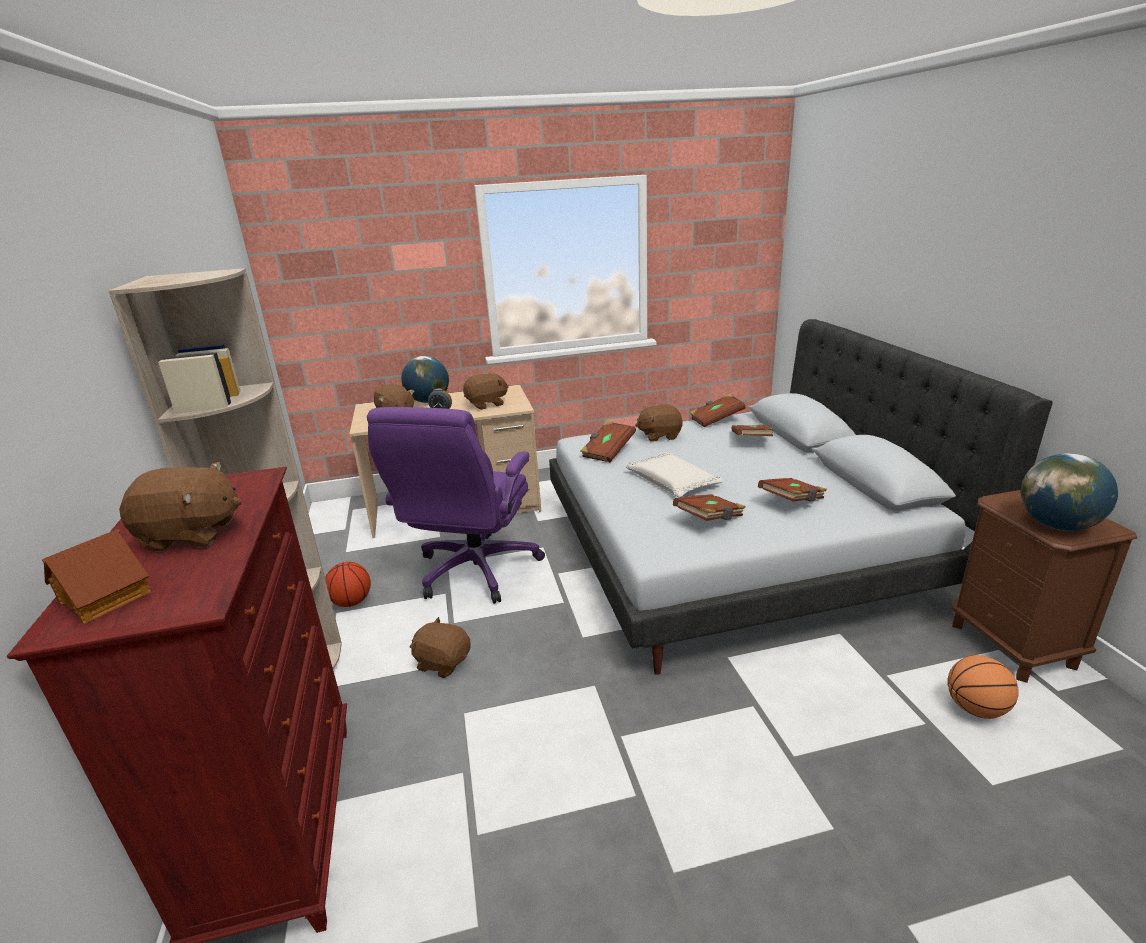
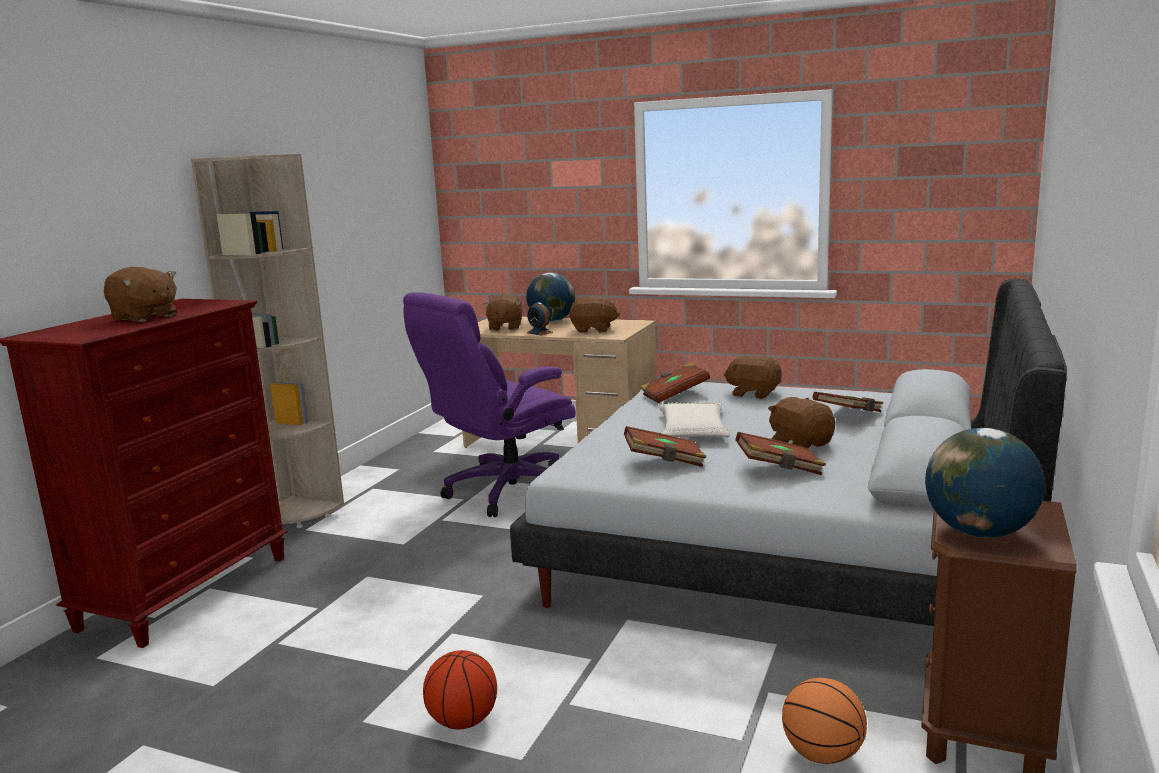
camera: 35 degrees right, 10 degrees down
(106, 596) = (64, 329): toy house -> none
(351, 602) = (391, 485): basketball -> basketball (462, 722)
(443, 662) = (397, 541): brown plush toy -> brown plush toy (800, 444)
(716, 420) = (847, 392): brown book -> none

